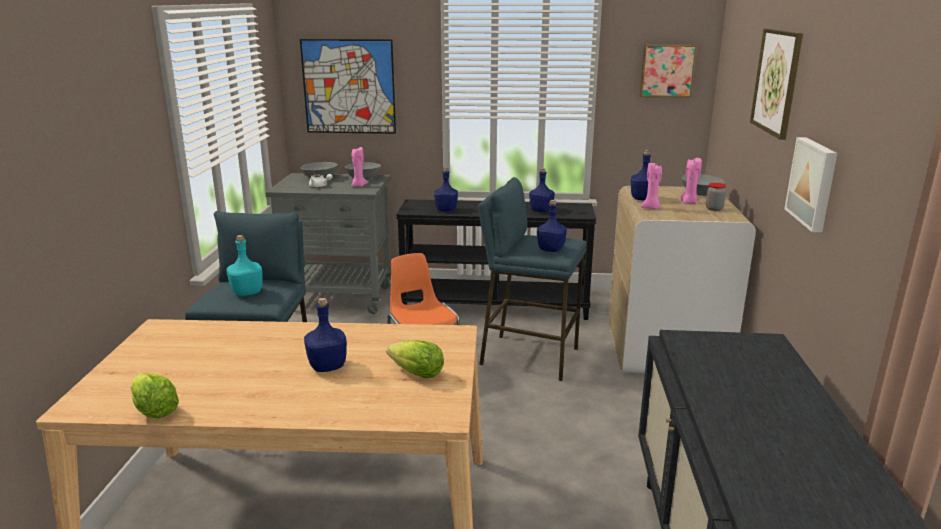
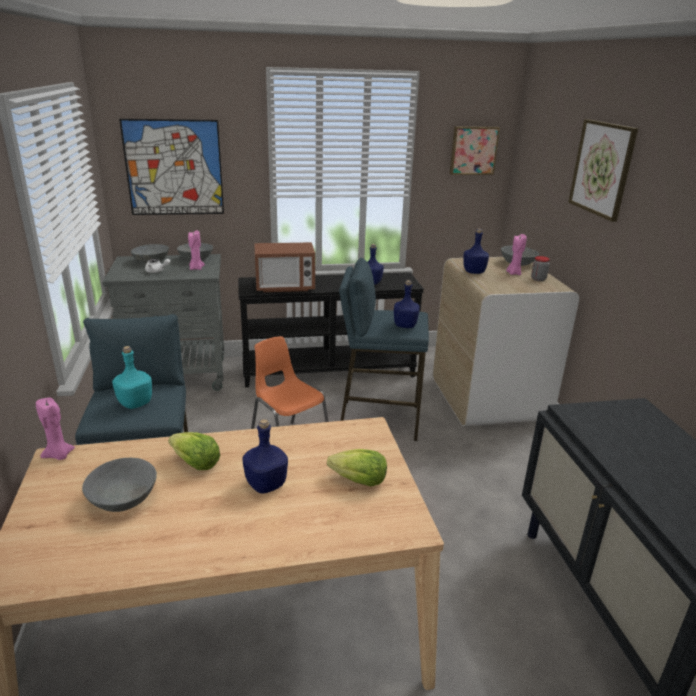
camera: 15 degrees left, 5 degrees up
(154, 411) = (106, 571): lettuce -> lettuce (196, 464)
(197, 362) = (123, 499): none -> grey bowl
(446, 210) = (285, 287): blue bottle -> microwave
(651, 208) = (487, 281): pink candle -> pink candle (59, 455)
(814, 183) = (658, 264): picture -> none

